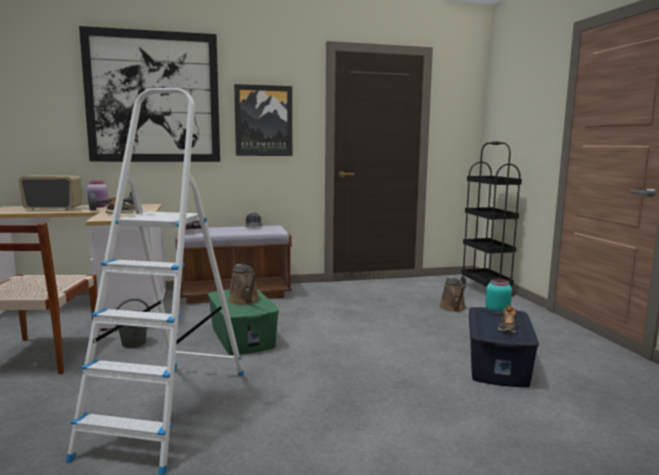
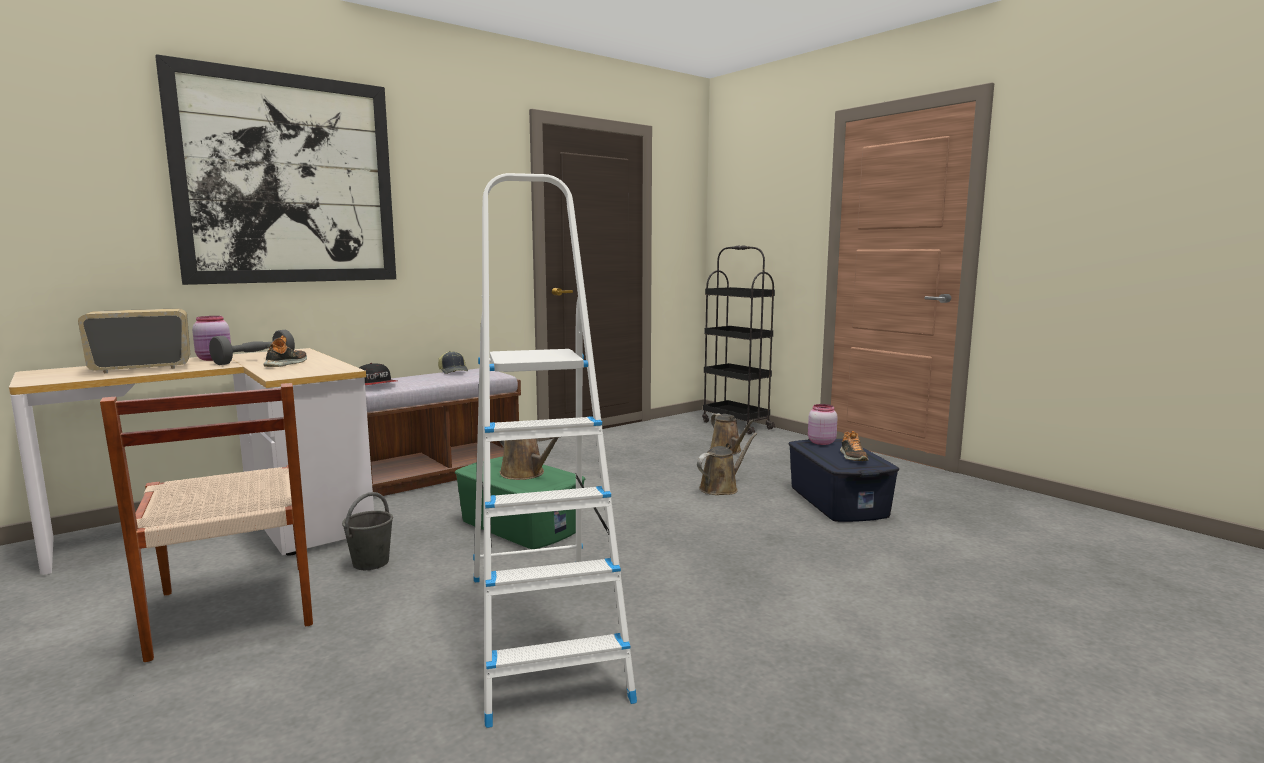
camera: 25 degrees left, 0 degrees up
(263, 121) = (453, 218): picture -> none
(412, 336) = (721, 488): none -> brown watering can
(496, 311) = (820, 442): turquoise jar -> pink jar

